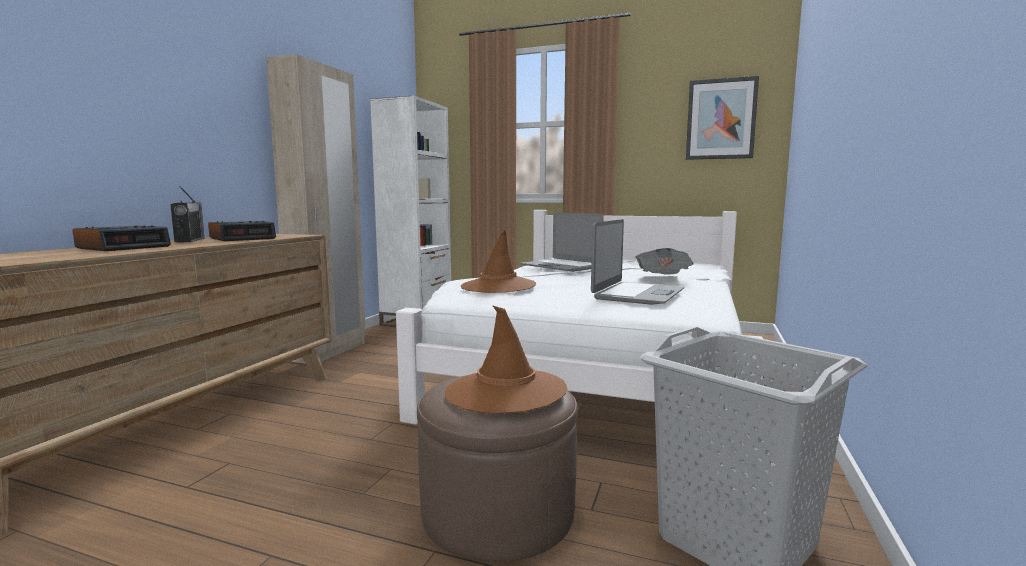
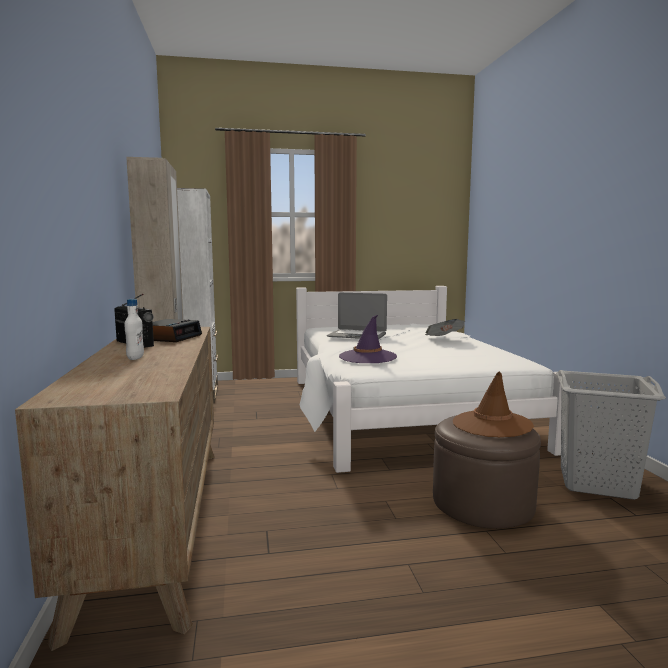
camera: 30 degrees left, 0 degrees up
(124, 247) = (135, 358): alarm clock -> white bottle
(498, 286) = (367, 357): brown hat -> purple hat
(637, 294) = (463, 353): laptop -> none
(721, 119) = (426, 219): picture -> none

